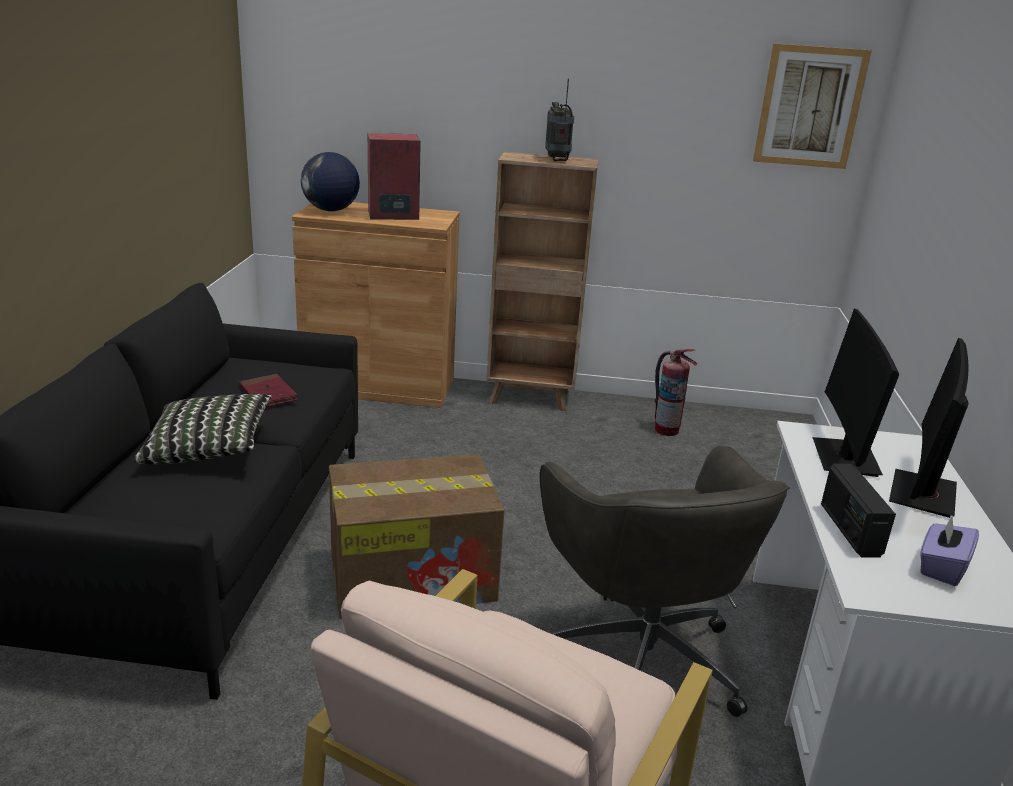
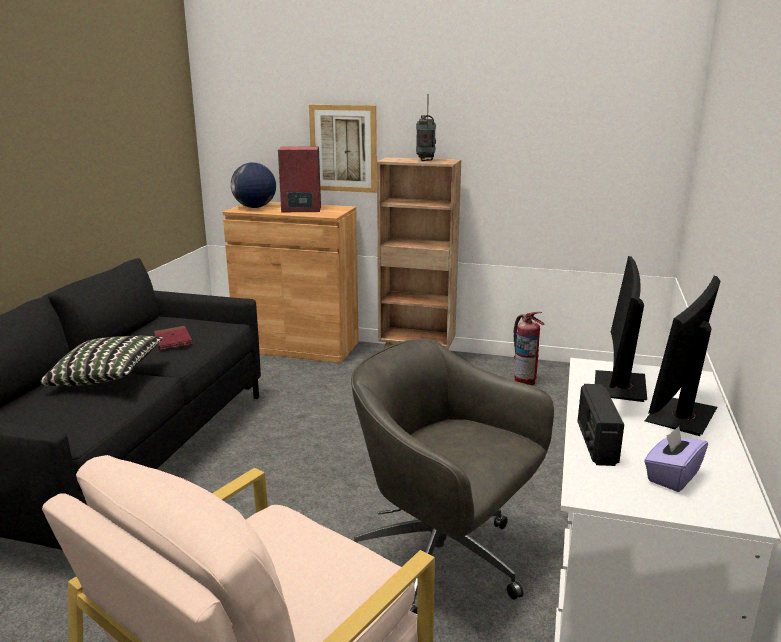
camera: 10 degrees right, 5 degrees down
(414, 576) = (273, 488): cardboard box -> none
(641, 656) = (443, 561): grey office chair -> grey office chair turned 135 degrees clockwise
(809, 107) = (634, 107): picture -> picture (343, 148)

